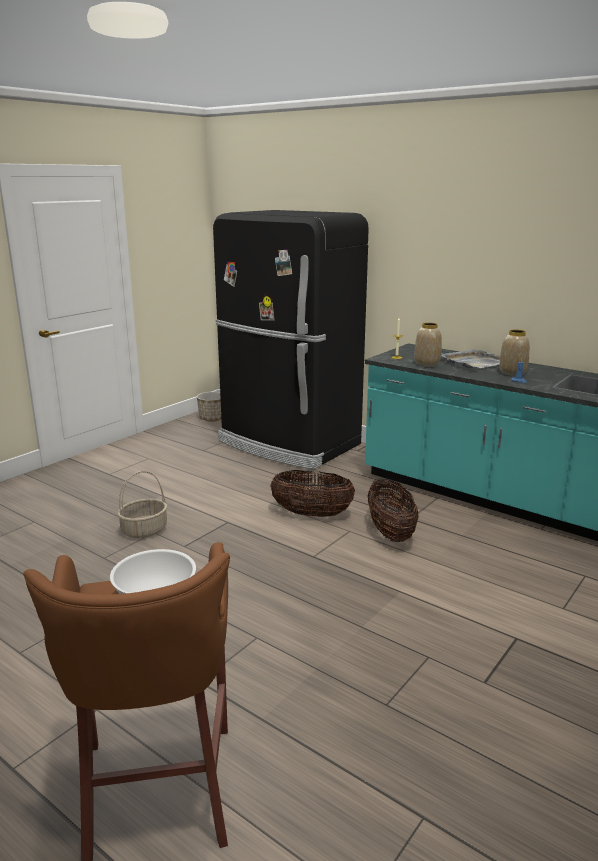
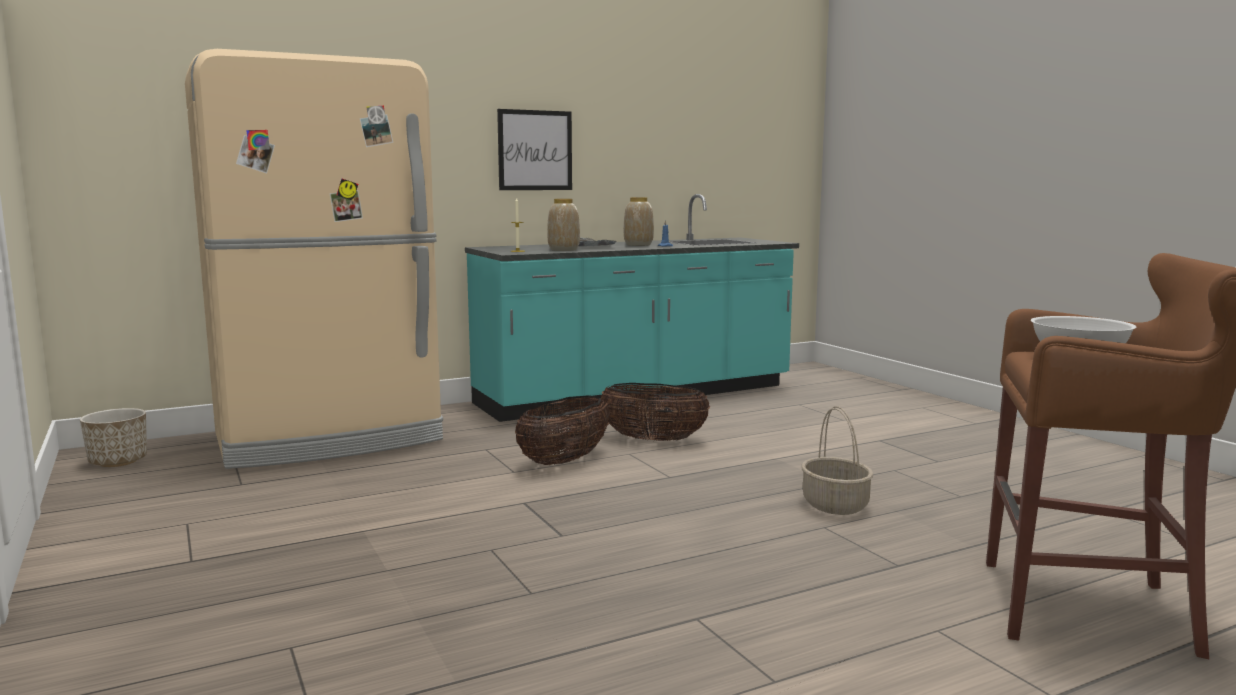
camera: 65 degrees left, 10 degrees down
(144, 530) = (475, 555): basket -> basket (836, 505)
(288, 444) = (330, 438): black fridge -> beige fridge
(471, 274) = (535, 150): none -> picture

